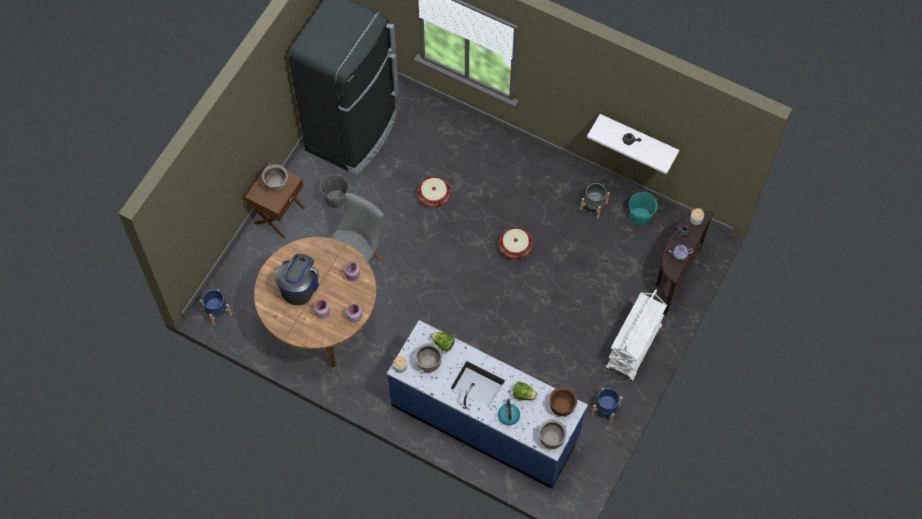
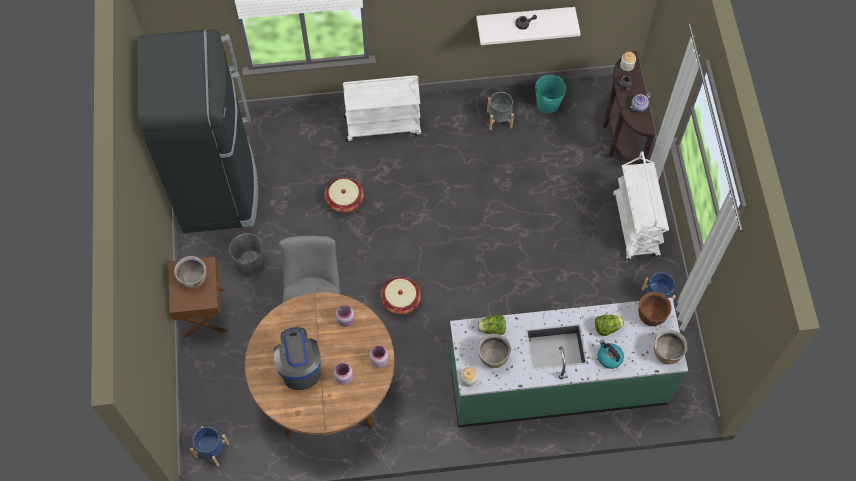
camera: 35 degrees left, 0 degrees up
(485, 421) = (557, 382): blue counter -> green counter
(503, 158) = (383, 125): none -> white cart
(515, 247) = (458, 201): basket -> basket (400, 300)

